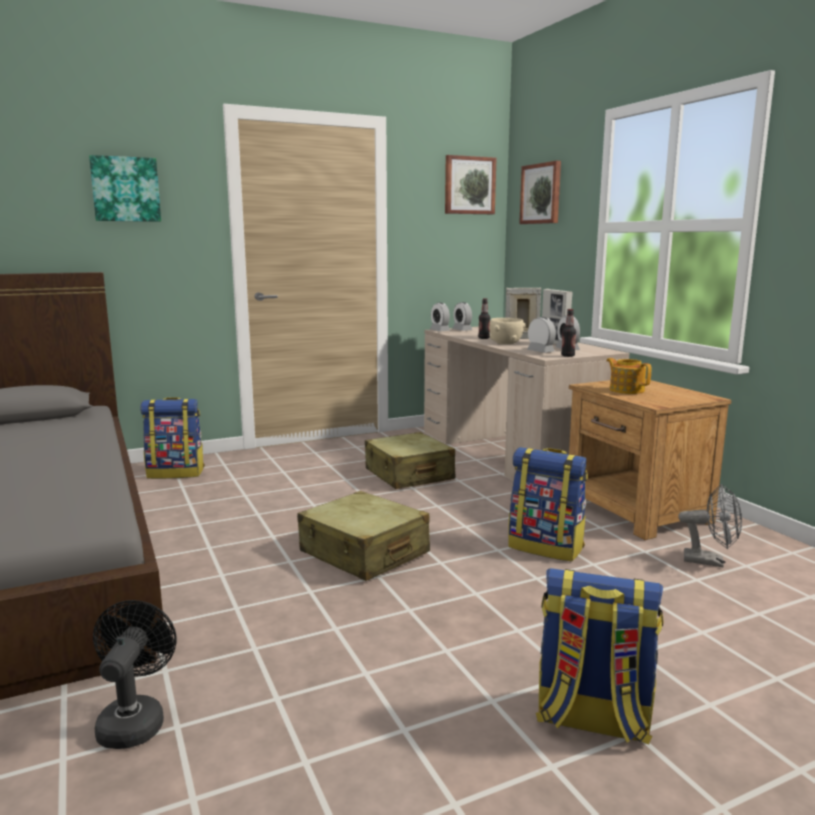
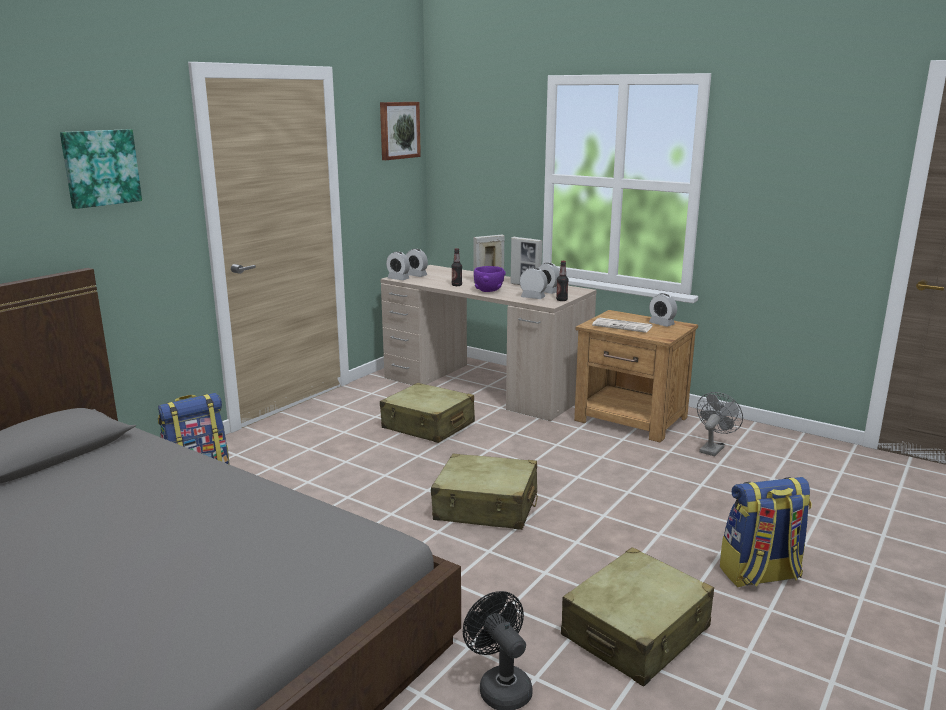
camera: 30 degrees left, 5 degrees up
(344, 724) = (636, 632): none -> beige suitcase
(506, 344) = (488, 291): beige bowl -> purple bowl
(541, 194) = (473, 140): picture -> none
(546, 547) = (606, 465): backpack -> none
(626, 390) = (623, 326): teapot -> newspaper
(680, 394) = (661, 324): none -> alarm clock
(710, 561) = (713, 448): grey fan -> grey fan turned 45 degrees counterclockwise

